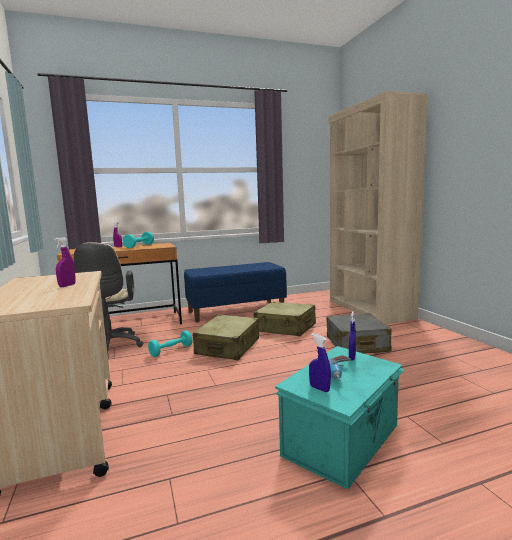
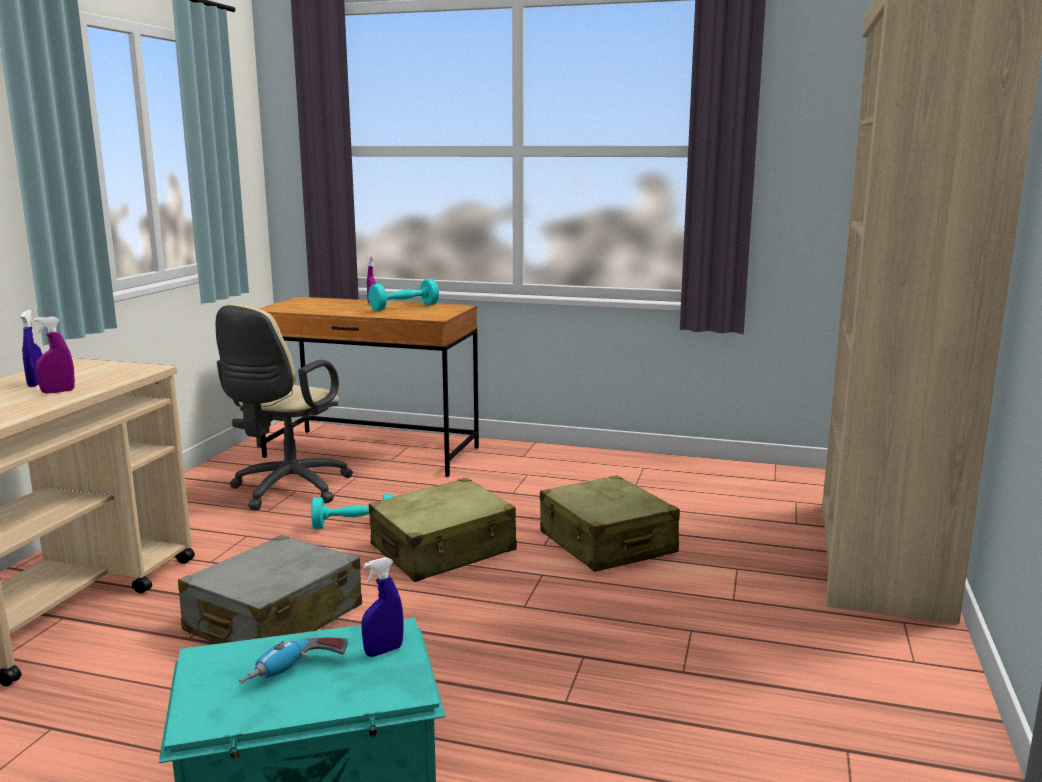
camera: 35 degrees right, 5 degrees up
(236, 311) = (582, 475): blue bench -> none
(319, 389) = (218, 682): blue spray bottle -> blue spray bottle (36, 384)
(356, 344) = (678, 632): grey suitcase -> grey suitcase (274, 620)

